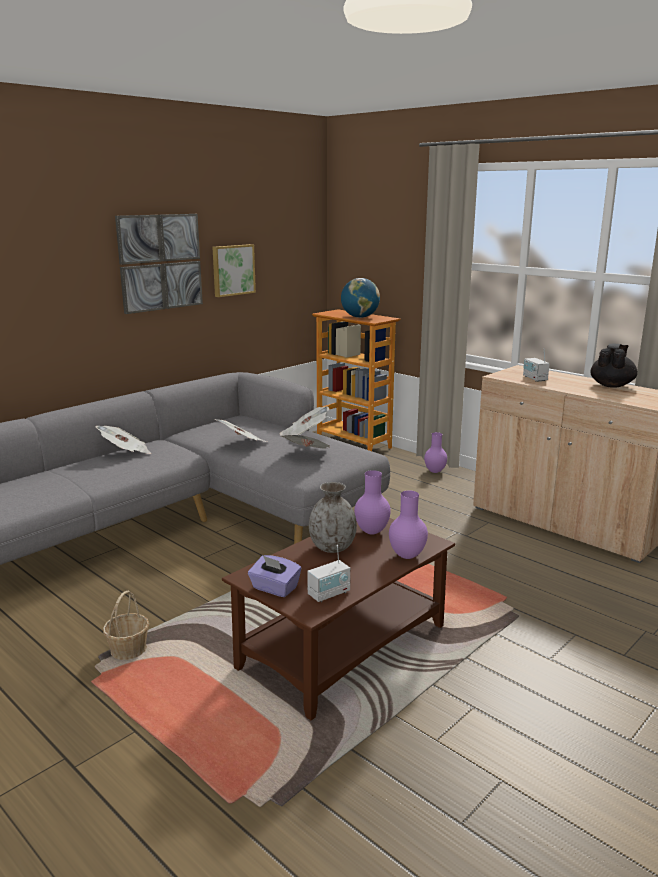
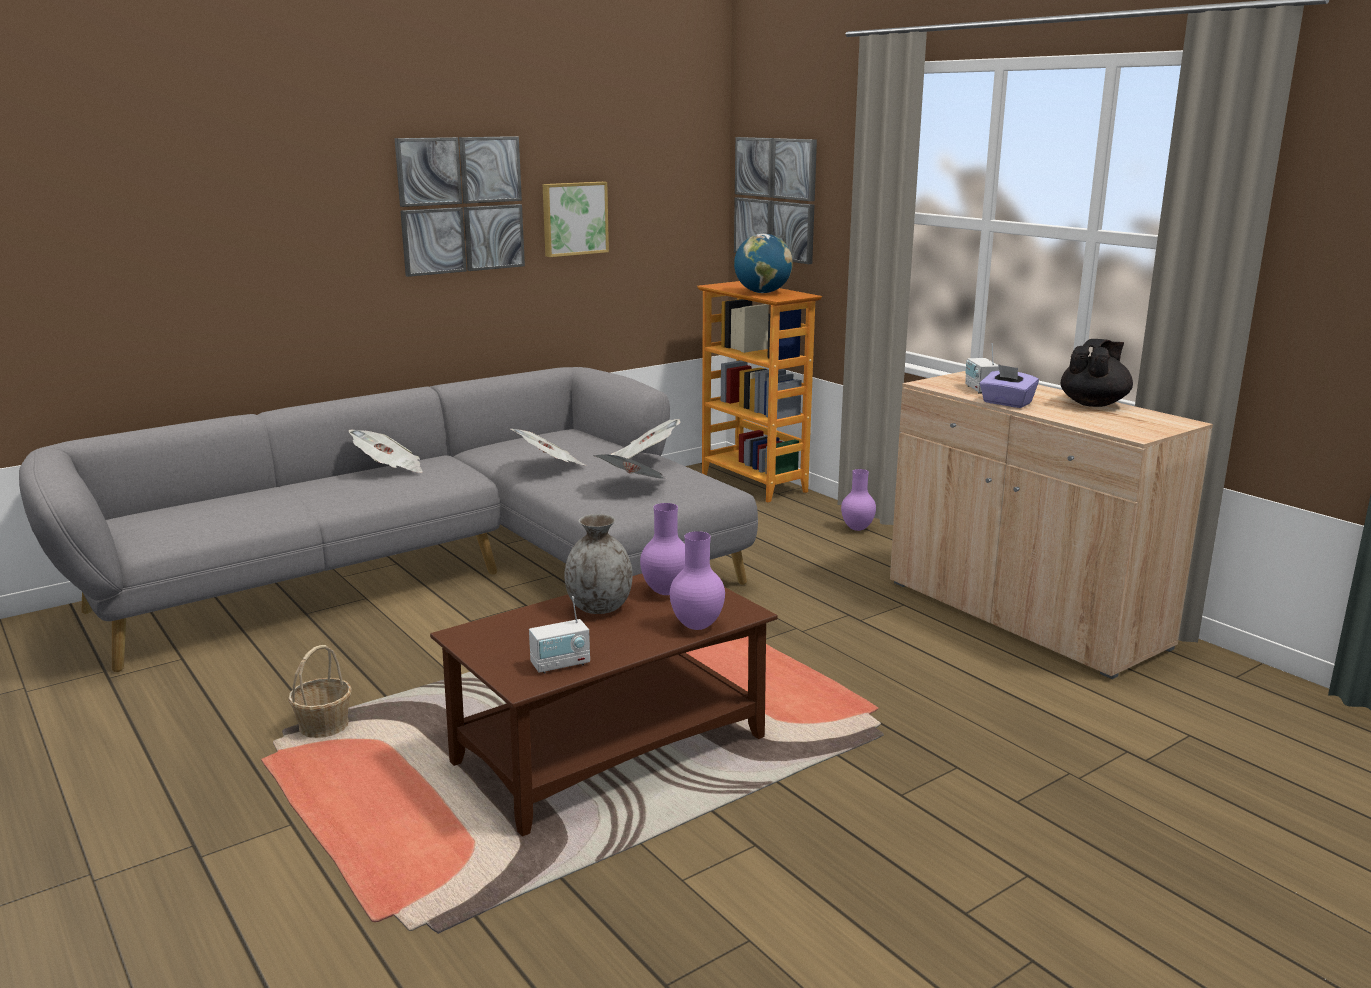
camera: 10 degrees right, 0 degrees up
(274, 588) = (491, 652): purple tissue box -> purple tissue box (1006, 403)
(362, 254) = (775, 199): none -> picture

